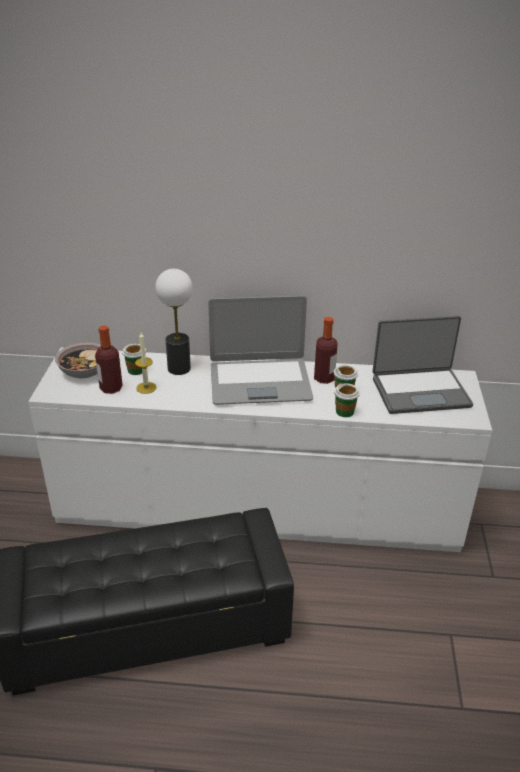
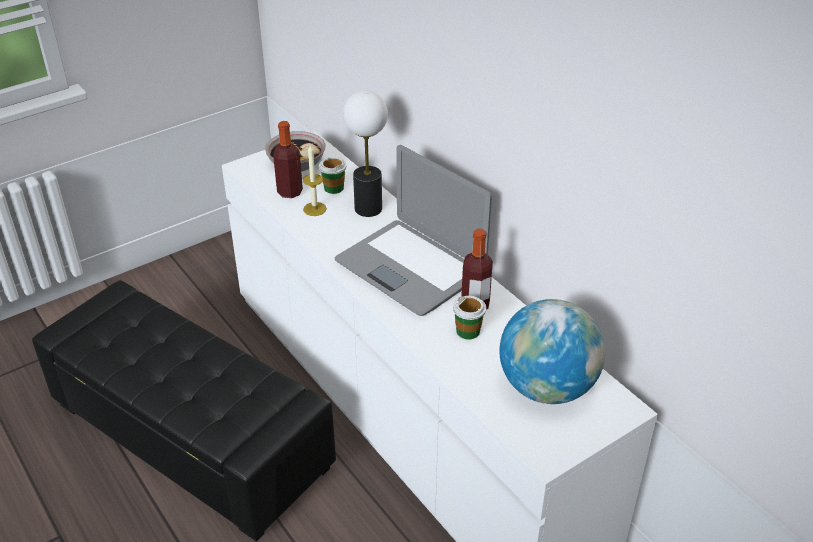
camera: 50 degrees right, 5 degrees up
(345, 412) = (433, 350): cup -> none
(420, 391) = (547, 387): laptop -> globe

